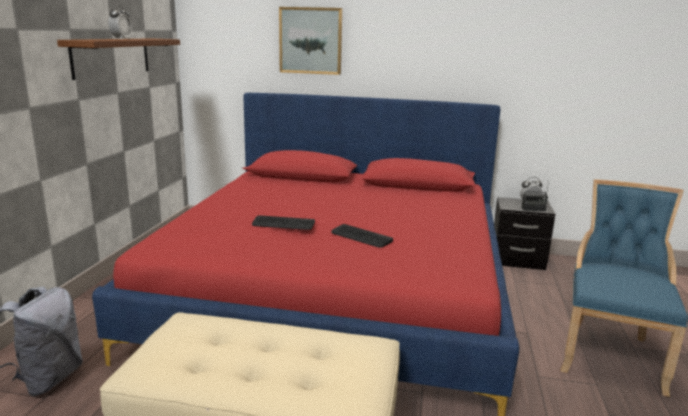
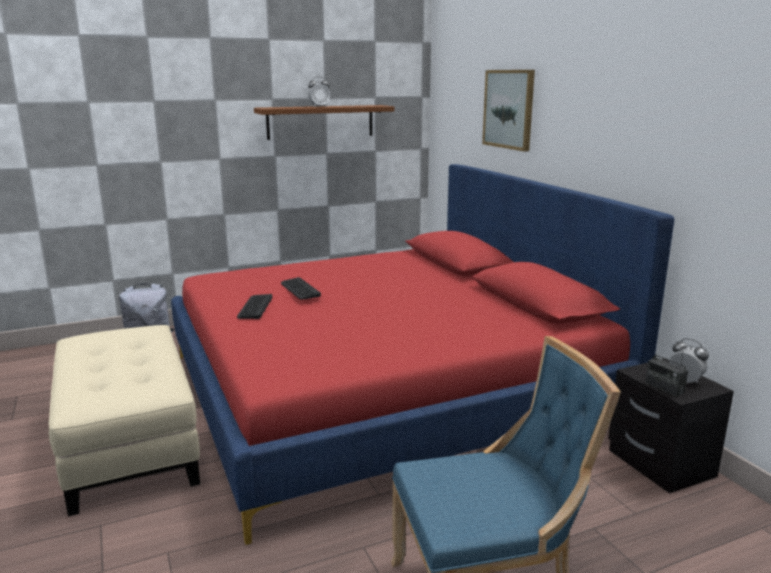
camera: 55 degrees right, 0 degrees up
(361, 237) = (321, 319): keyboard -> keyboard (255, 307)

